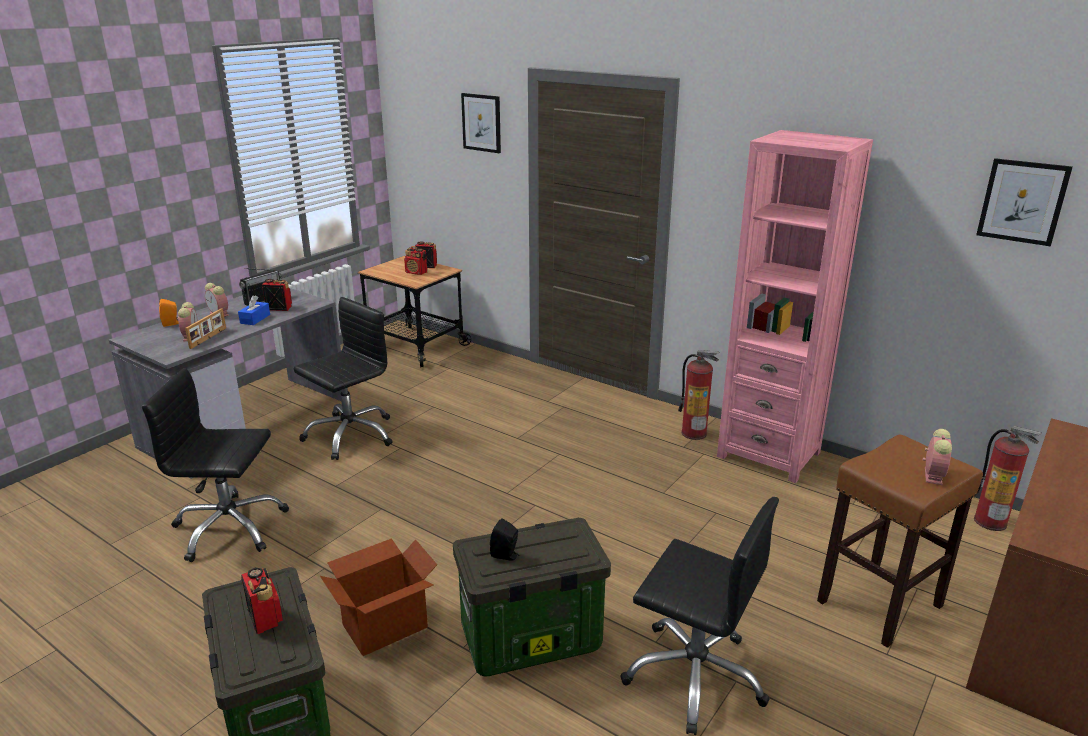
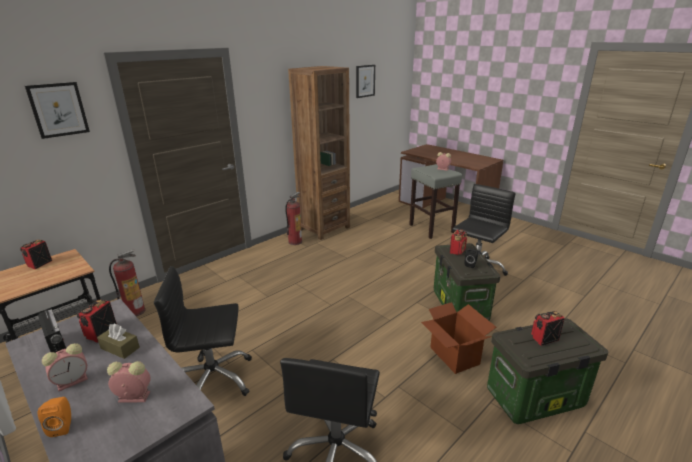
camera: 80 degrees left, 0 degrees up
(209, 338) = (152, 379): picture frame -> none
(255, 319) = (120, 348): blue tissue box -> brown tissue box
(350, 435) = (213, 380): black office chair -> black office chair turned 60 degrees counterclockwise
(416, 273) = (51, 269): radio -> radio (457, 251)
(768, 454) = (324, 228): pink bookcase -> brown bookcase
(880, 603) = (431, 228): brown stool -> grey stool
(990, 521) = (386, 201): fire extinguisher -> fire extinguisher (135, 311)

